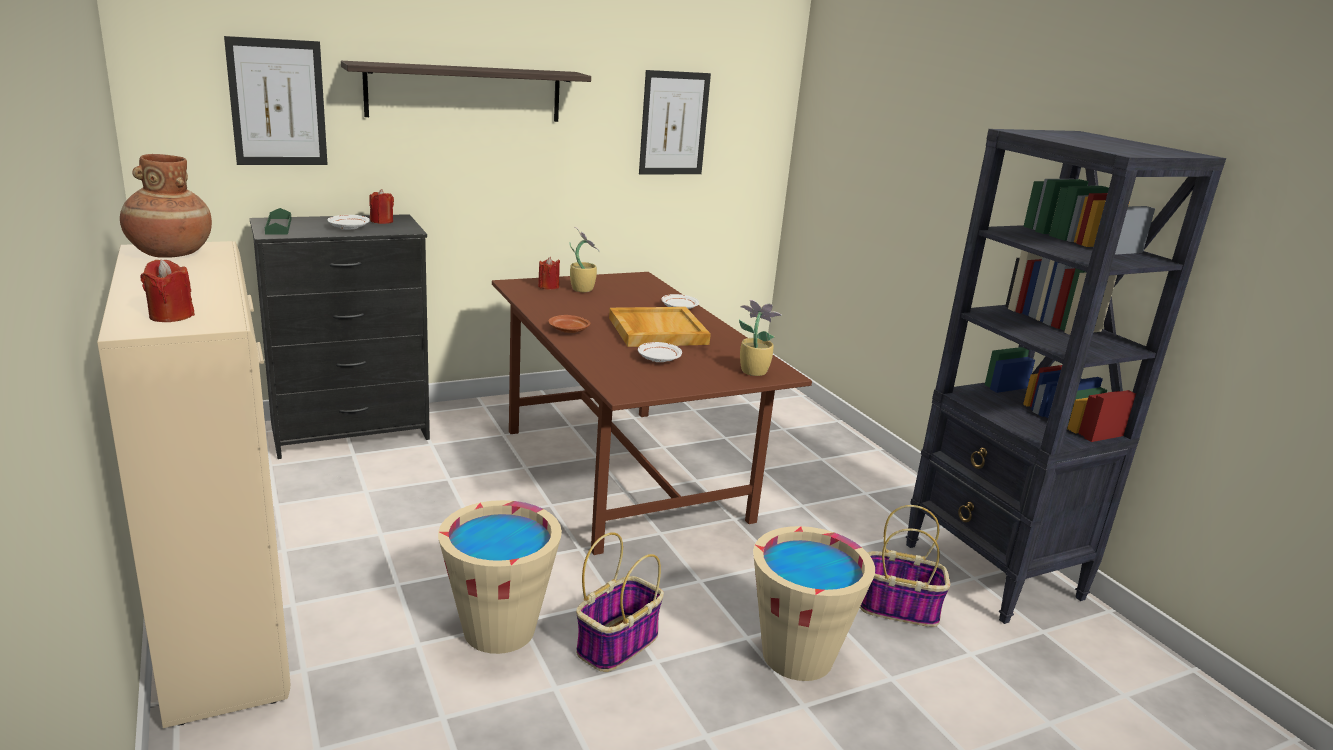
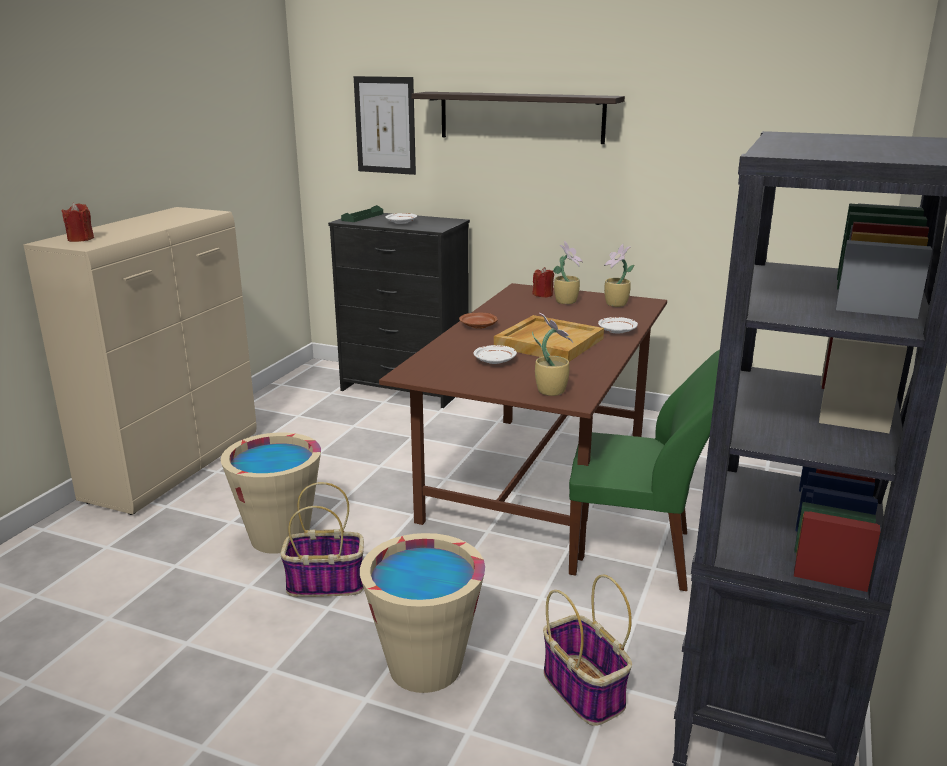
camera: 50 degrees right, 0 degrees up
(169, 253) = (180, 213): brown vase -> none
(382, 221) = (435, 221): red candle -> none
(625, 284) = (616, 304): none -> potted plant
(674, 123) = (733, 149): picture -> none
(777, 501) = (635, 553): none -> green chair

